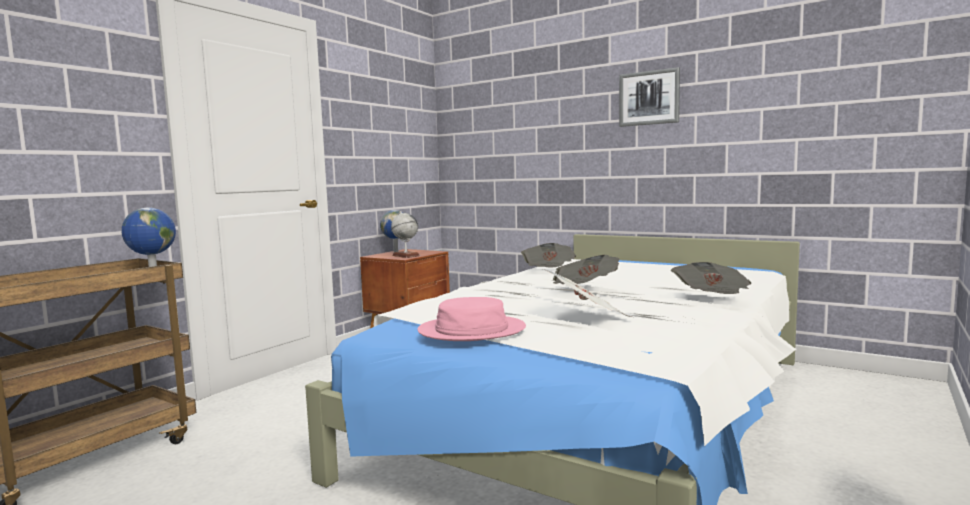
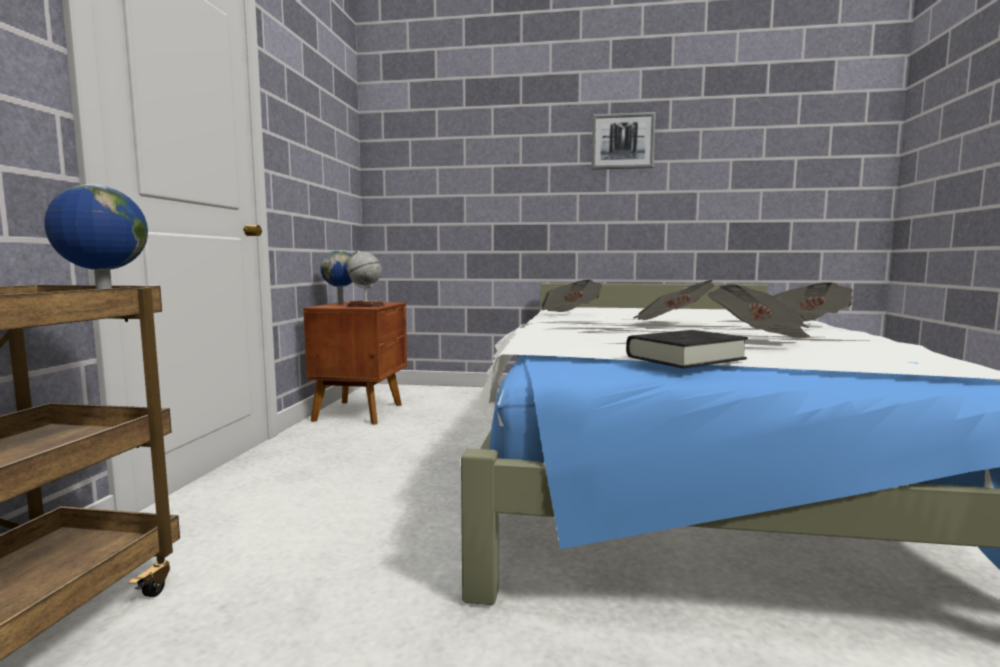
camera: 25 degrees left, 0 degrees up
(472, 330) = (685, 358): pink hat -> black book

